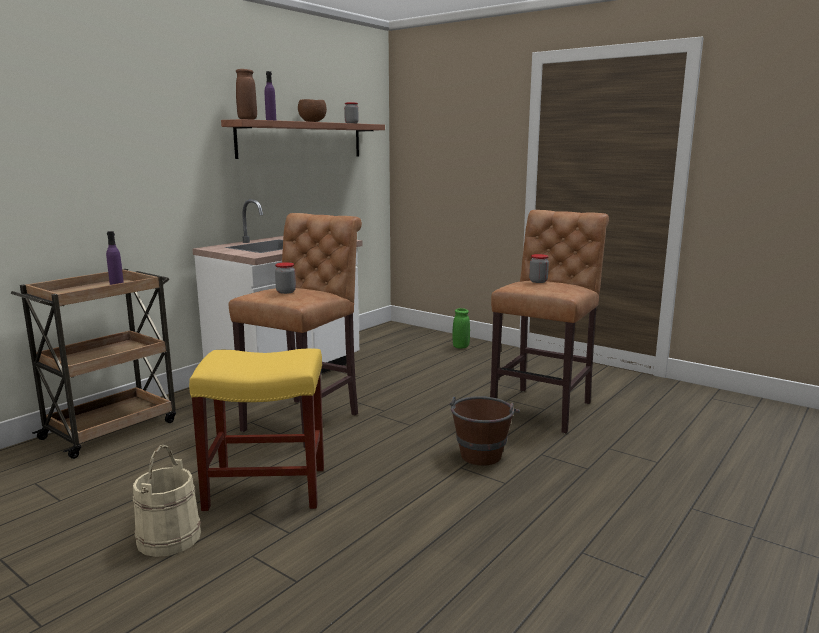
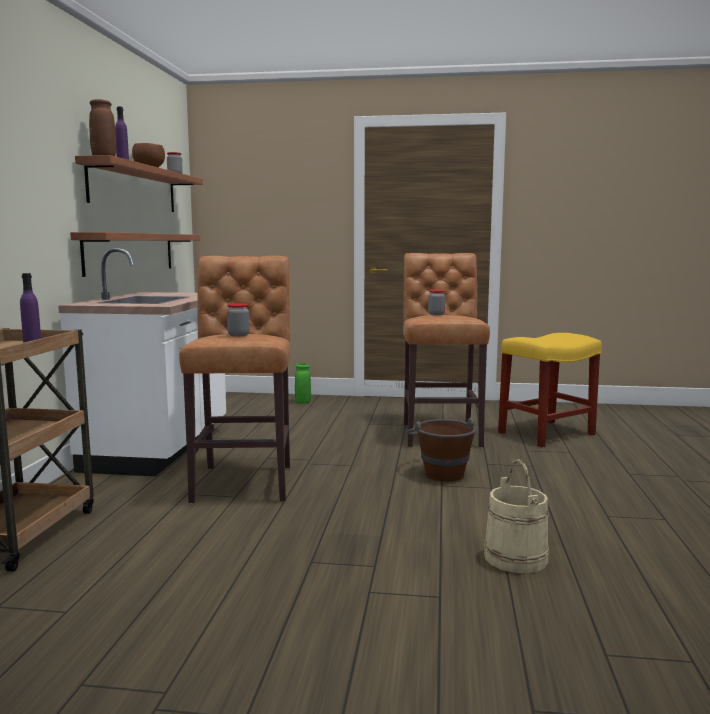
camera: 30 degrees left, 5 degrees down
(168, 537) = (260, 604): beige bucket -> beige bucket (515, 557)
(268, 488) = (297, 539): yellow stool -> yellow stool (547, 433)
(294, 198) = (131, 252): none -> shelf

